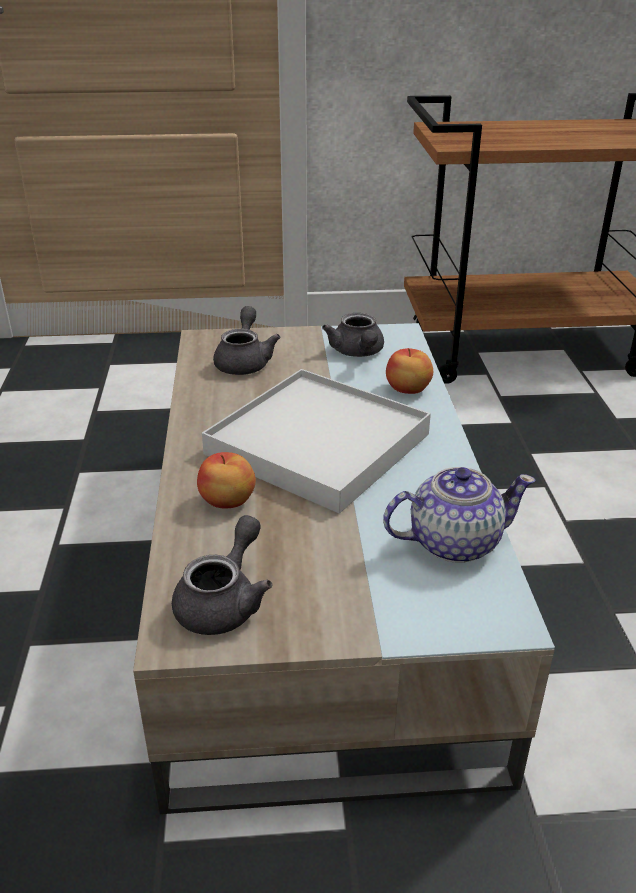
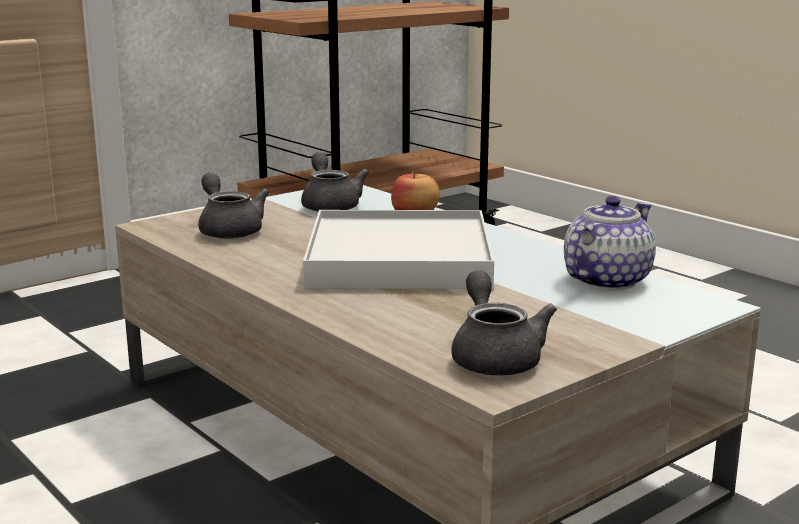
camera: 35 degrees left, 15 degrees down
(227, 501) = (383, 307): apple -> none
(357, 353) = (330, 205): grey teapot -> grey teapot turned 150 degrees counterclockwise

